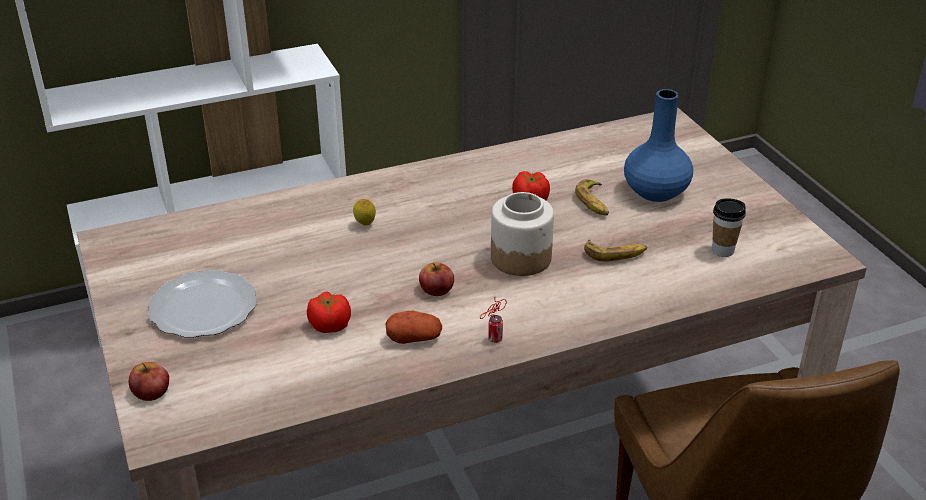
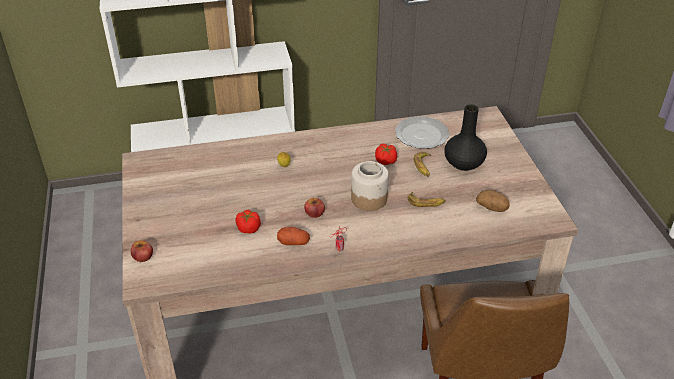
camera: 10 degrees right, 5 degrees up
(201, 308) = (180, 209): plate -> plate (420, 134)
(654, 191) = (463, 163): blue vase -> black vase
(722, 250) = (492, 208): cup -> potato

